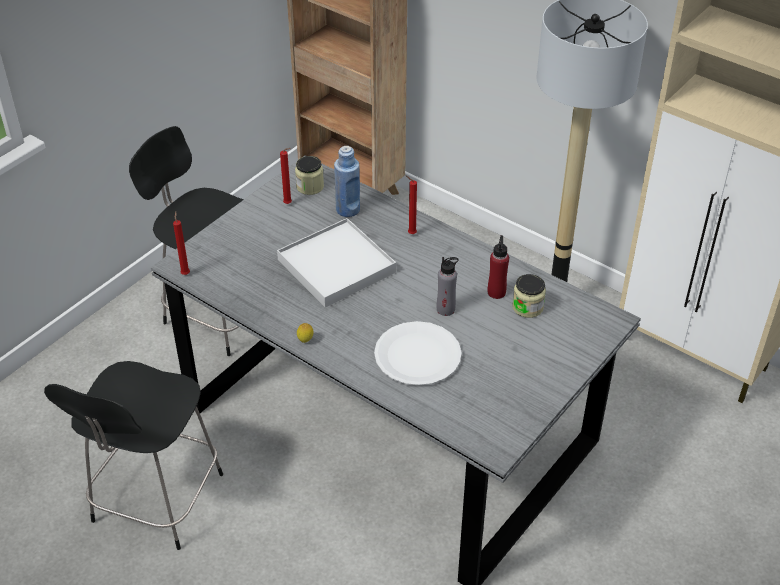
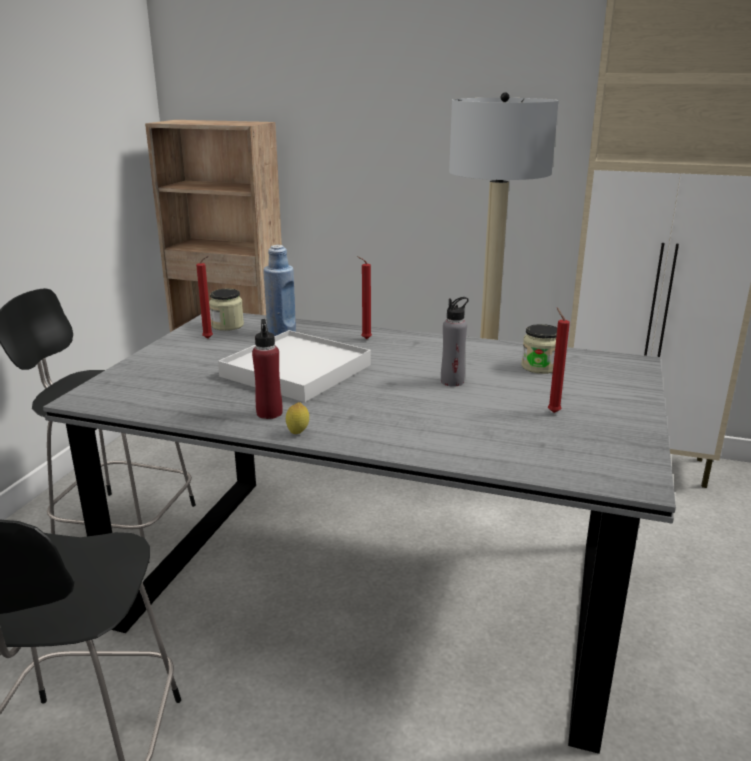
camera: 20 degrees left, 20 degrees down
(185, 273) = (97, 404): red candle -> red candle (552, 412)
(417, 355) = (453, 421): white plate -> none
(496, 292) = (495, 362): red bottle -> red bottle (269, 413)

